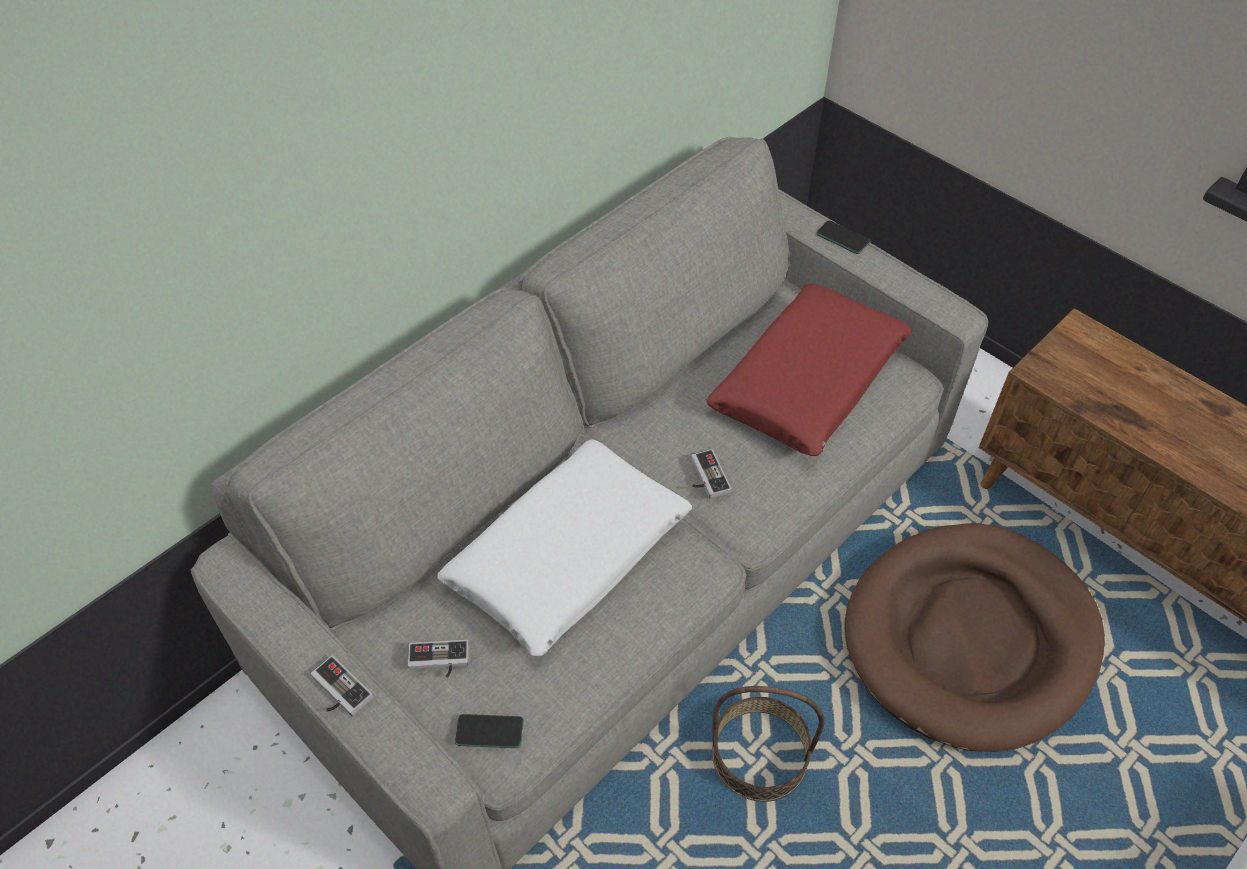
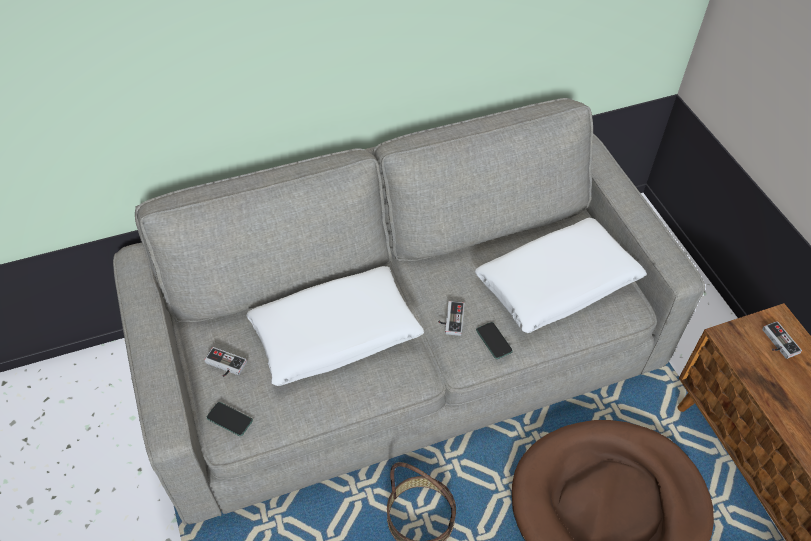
camera: 25 degrees right, 0 degrees up
(337, 692) = (147, 356): game controller -> game controller (777, 342)
(808, 382) = (557, 284): red pillow -> white pillow
(842, 238) = (629, 194): phone -> phone (494, 341)

